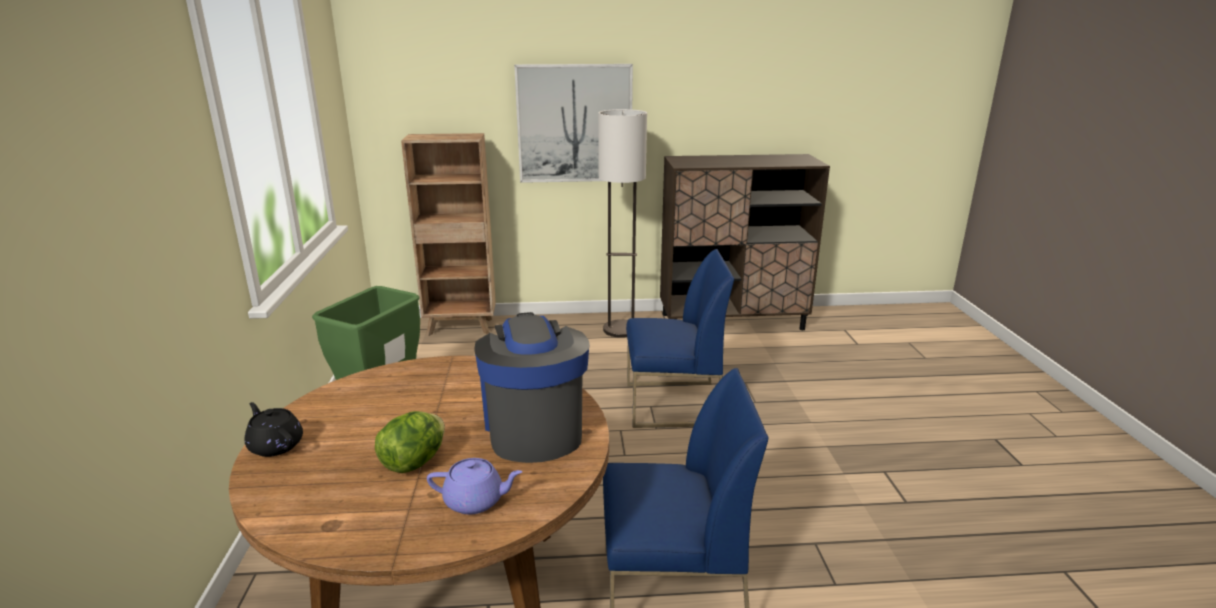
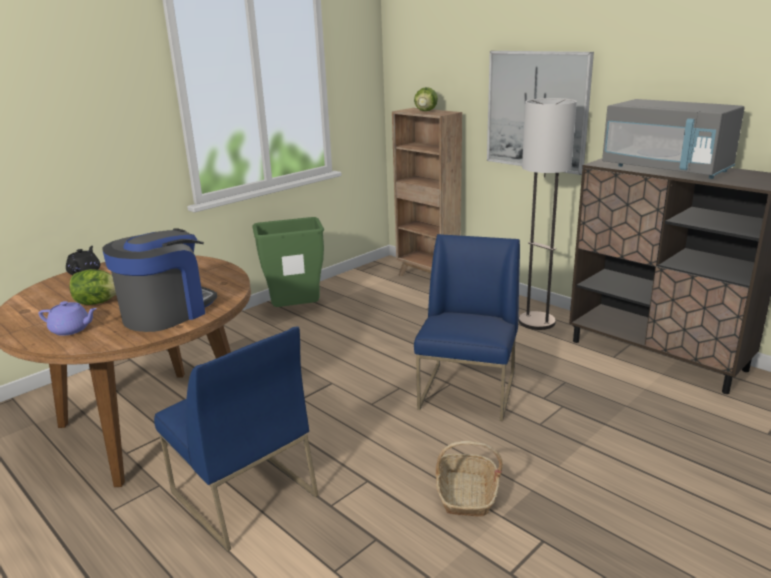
camera: 50 degrees right, 0 degrees up
(443, 136) = (426, 111): none -> lettuce
(475, 501) = (71, 329): purple teapot -> purple teapot turned 45 degrees counterclockwise
(673, 405) = (468, 391): blue chair -> blue chair turned 120 degrees counterclockwise
(735, 162) = (666, 169): none -> grey microwave
(803, 474) = (466, 494): none -> basket

